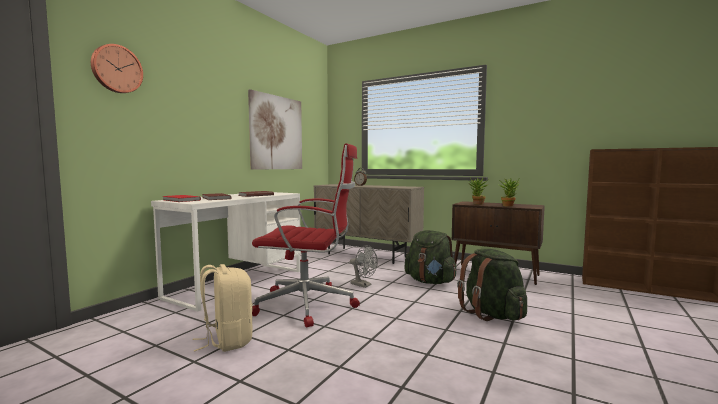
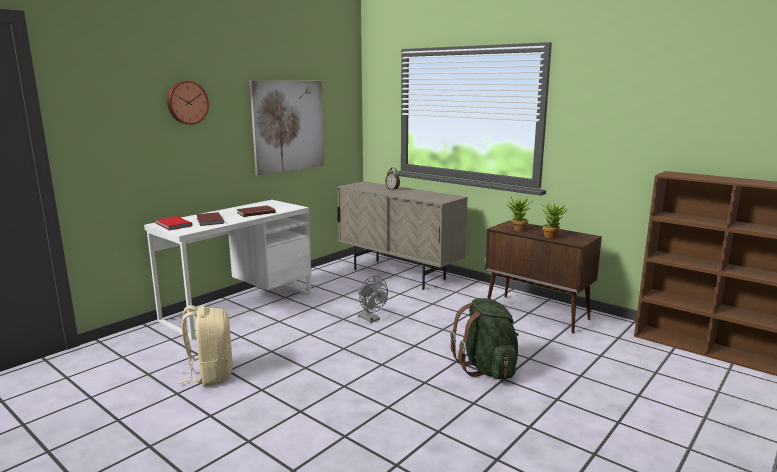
camera: 10 degrees right, 10 degrees up
(116, 69) = (100, 92): wall clock -> wall clock (187, 102)
(309, 305) = (301, 341): red office chair -> none
(430, 282) = (449, 319): green backpack -> none

